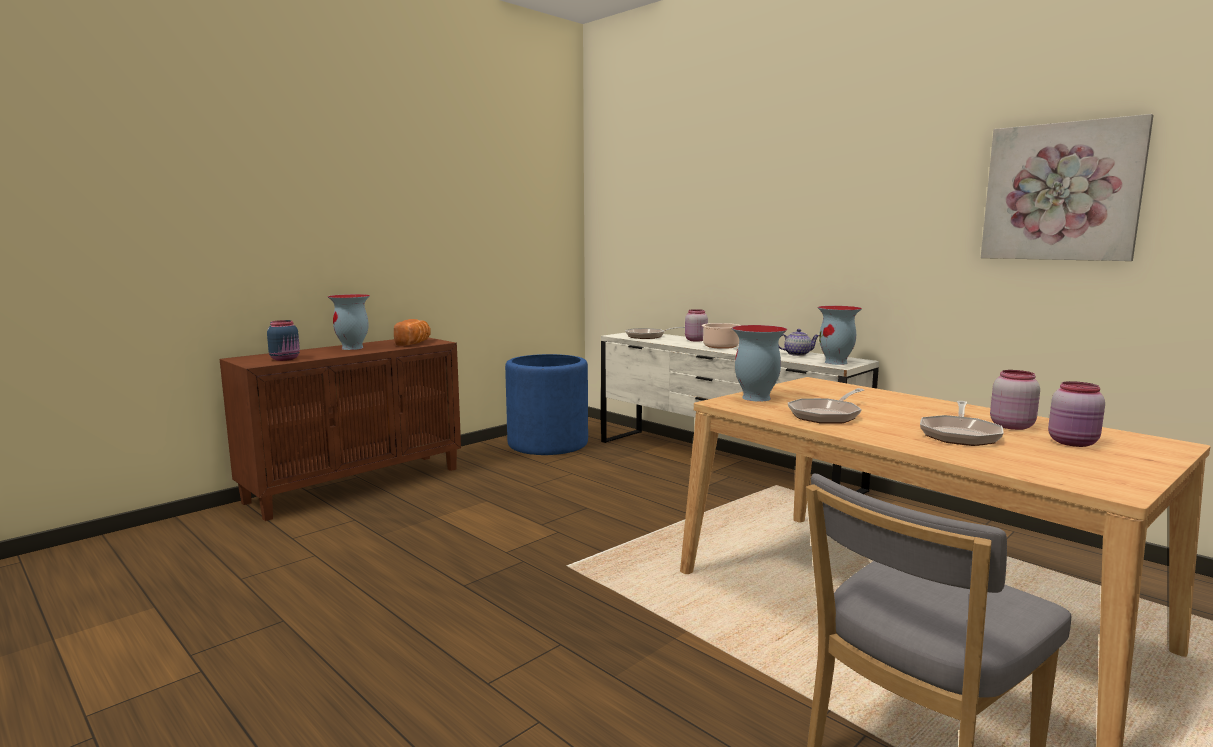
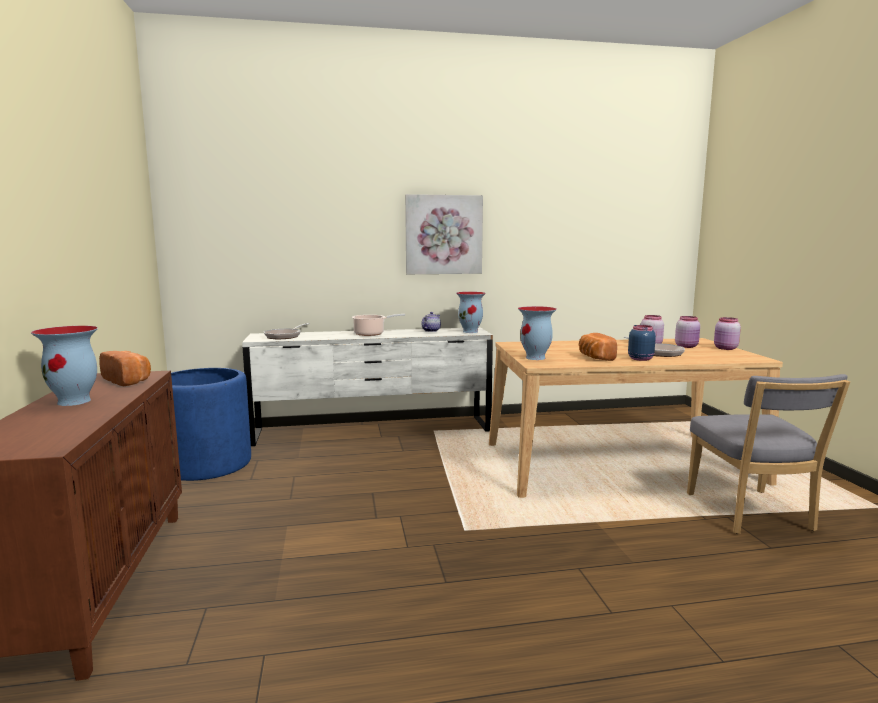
camera: 55 degrees left, 0 degrees up
(286, 359) = (55, 433): blue jar -> blue jar (640, 359)
(695, 340) = (331, 333): pink jar -> pink jar (725, 348)
(827, 415) = (594, 357): frying pan -> bread
(1061, 192) = (572, 217): picture -> picture (443, 235)

